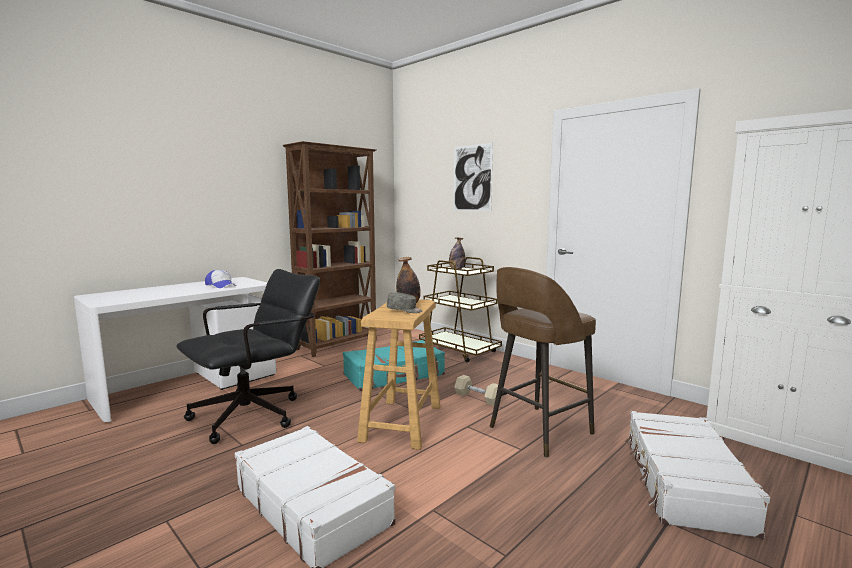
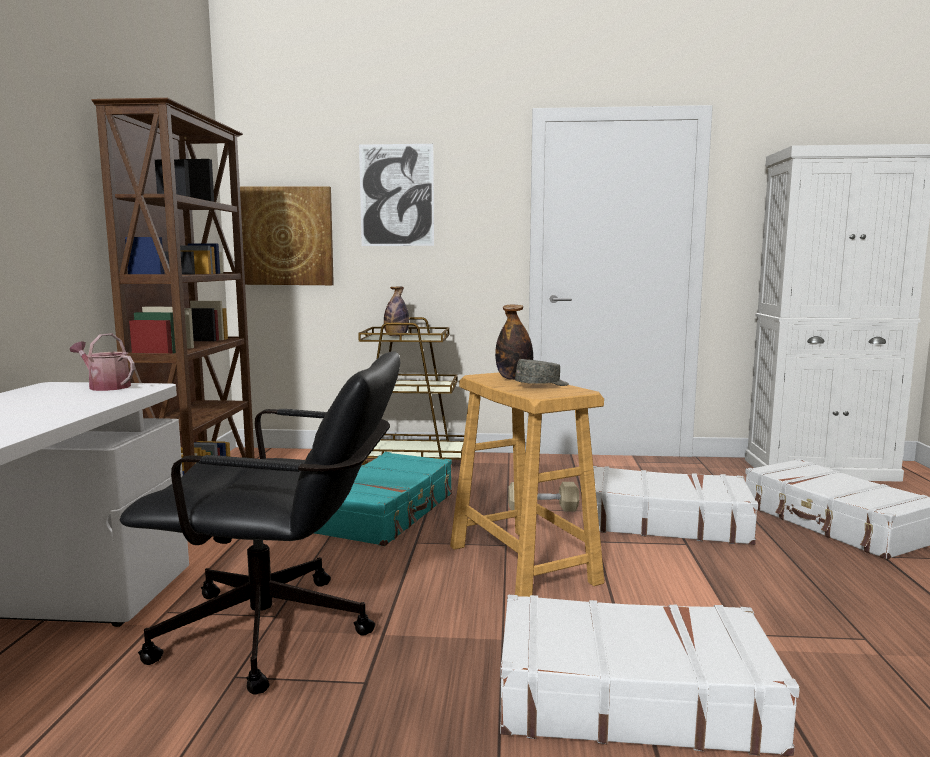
camera: 40 degrees left, 0 degrees up
(221, 285) = (73, 399): cap -> none
(248, 282) = (106, 386): none -> watering can
(256, 413) = (284, 632): black office chair -> black office chair turned 90 degrees clockwise
(419, 204) = (285, 236): none -> picture
(538, 431) = (664, 522): brown stool -> white suitcase

